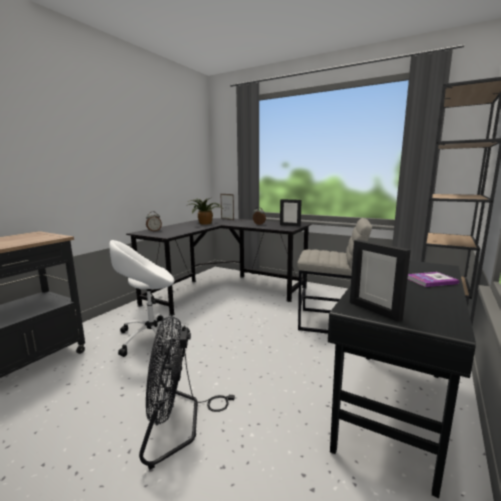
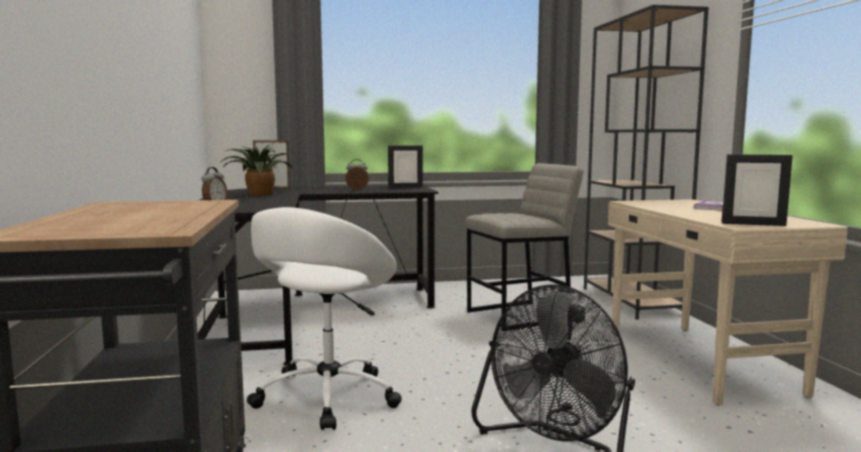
camera: 40 degrees left, 5 degrees down
(393, 409) = (699, 362): black console table -> beige console table

